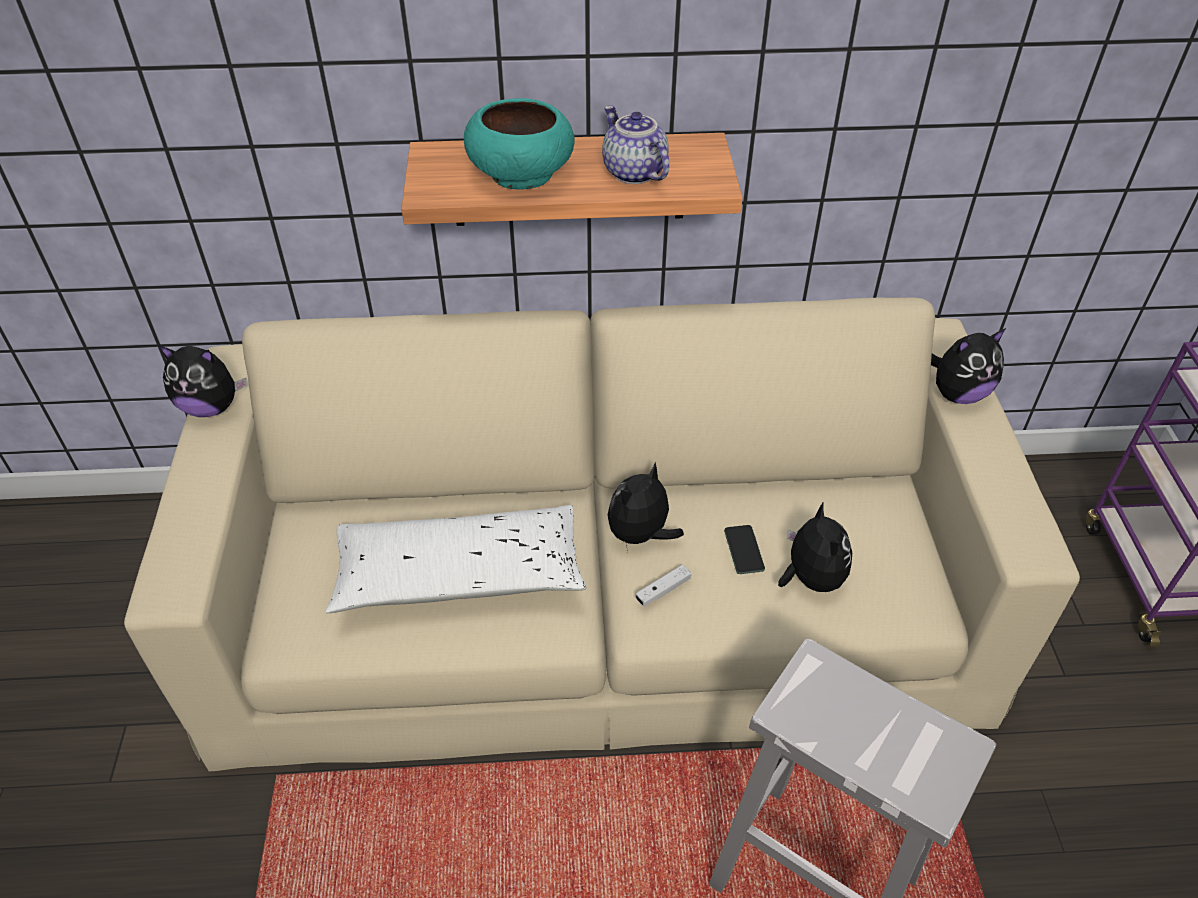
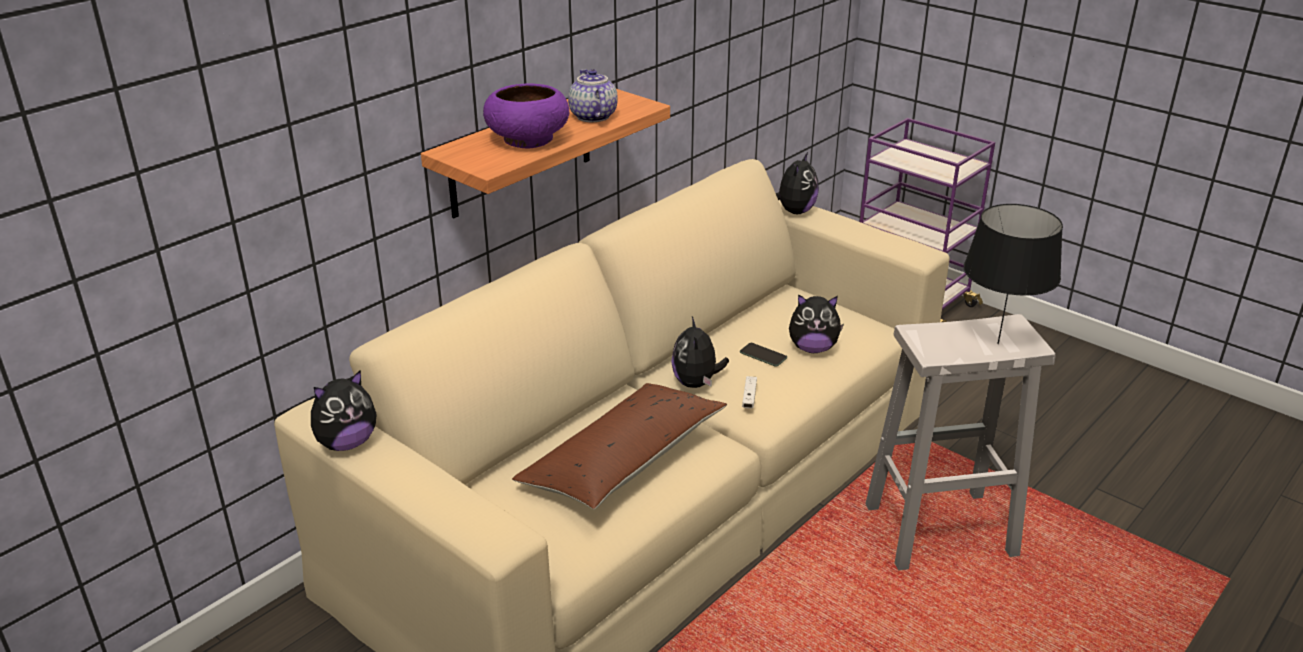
camera: 45 degrees left, 15 degrees down
(459, 574) = (623, 461): white pillow -> brown pillow
(521, 173) = (527, 139): turquoise bowl -> purple bowl
(632, 173) = (591, 116): teapot -> teapot turned 60 degrees clockwise
(810, 578) = (812, 348): plush toy -> plush toy turned 150 degrees clockwise
(893, 760) = (996, 343): none -> black table lamp

